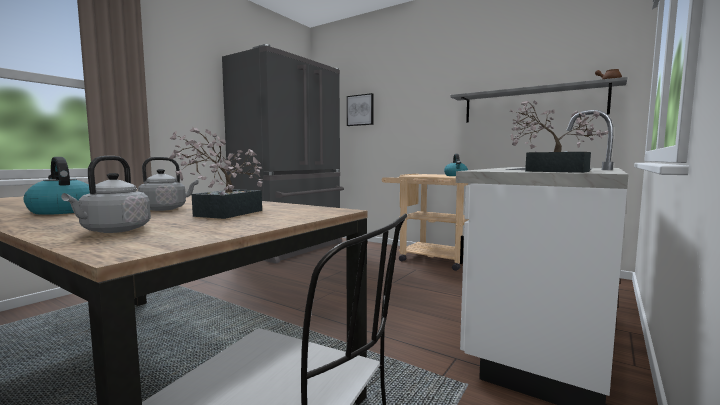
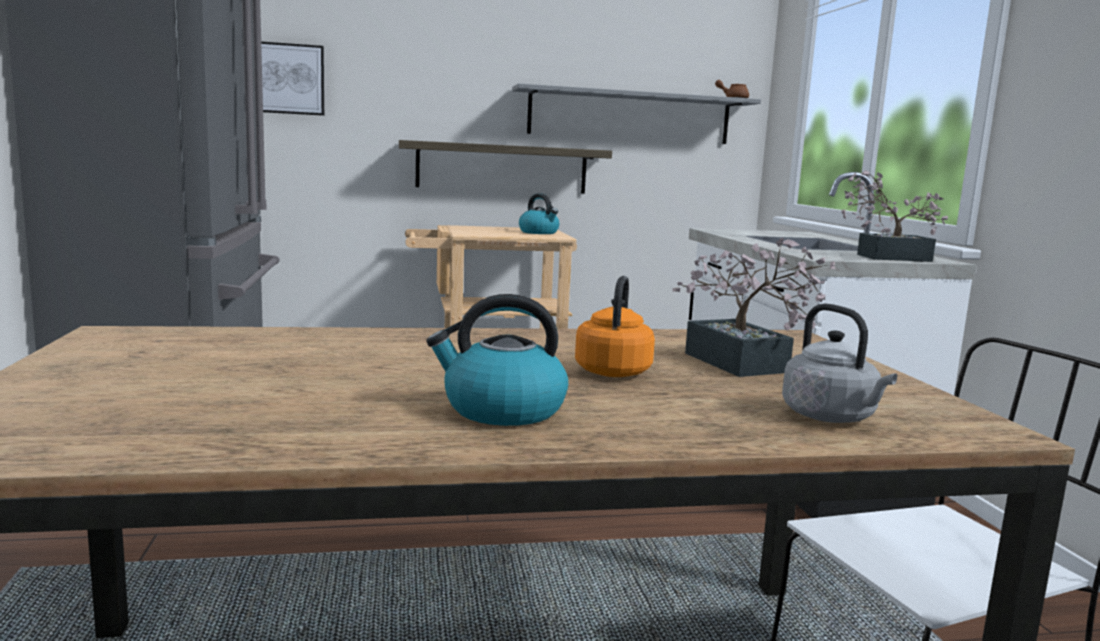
camera: 45 degrees left, 5 degrees up
(166, 209) = (613, 371): grey kettle -> orange kettle
(453, 142) = (502, 168): none -> shelf

